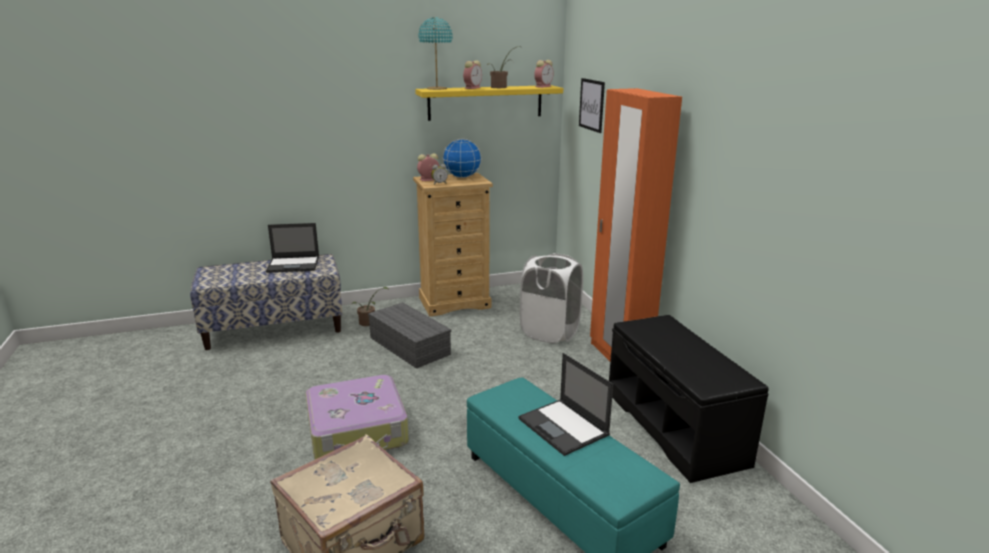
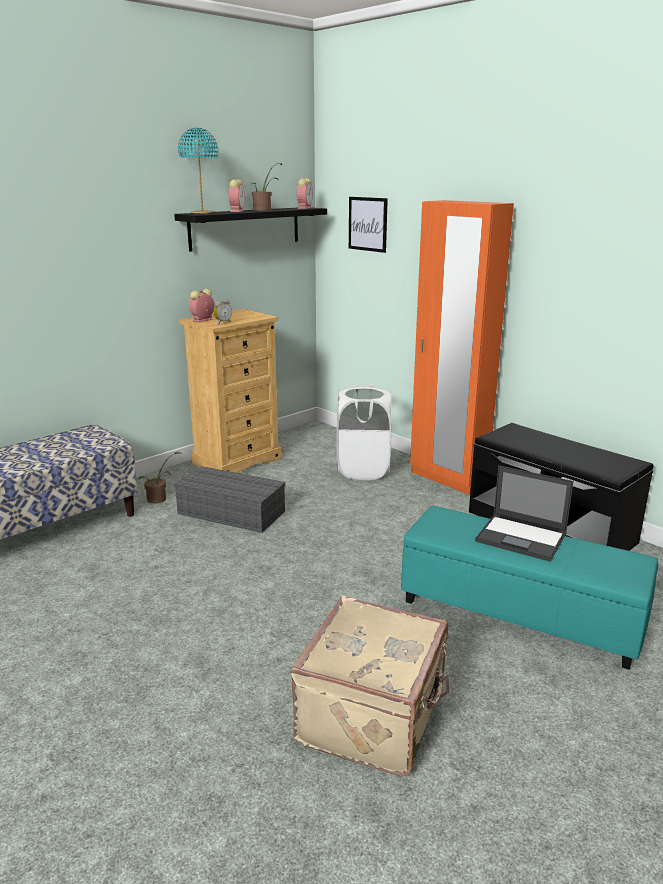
camera: 25 degrees left, 0 degrees up
(294, 264) = (61, 442): laptop -> none
(358, 431) = (263, 609): suitcase -> none
(462, 177) = (235, 314): globe -> none
(485, 102) = (245, 228): yellow shelf -> black shelf

